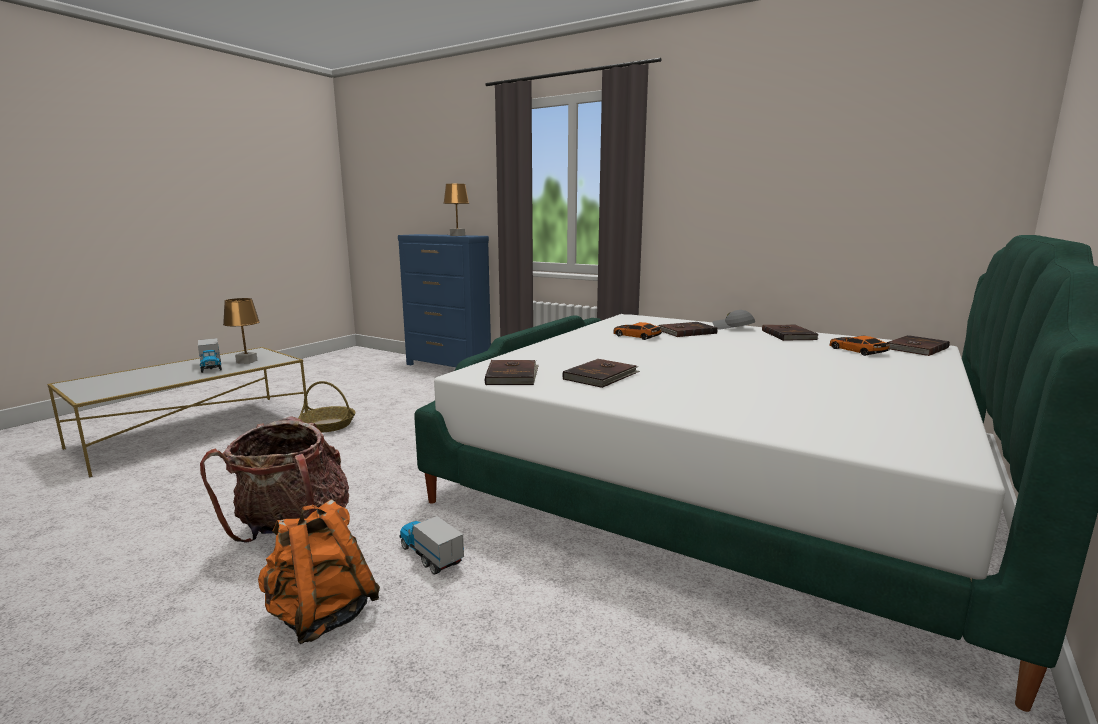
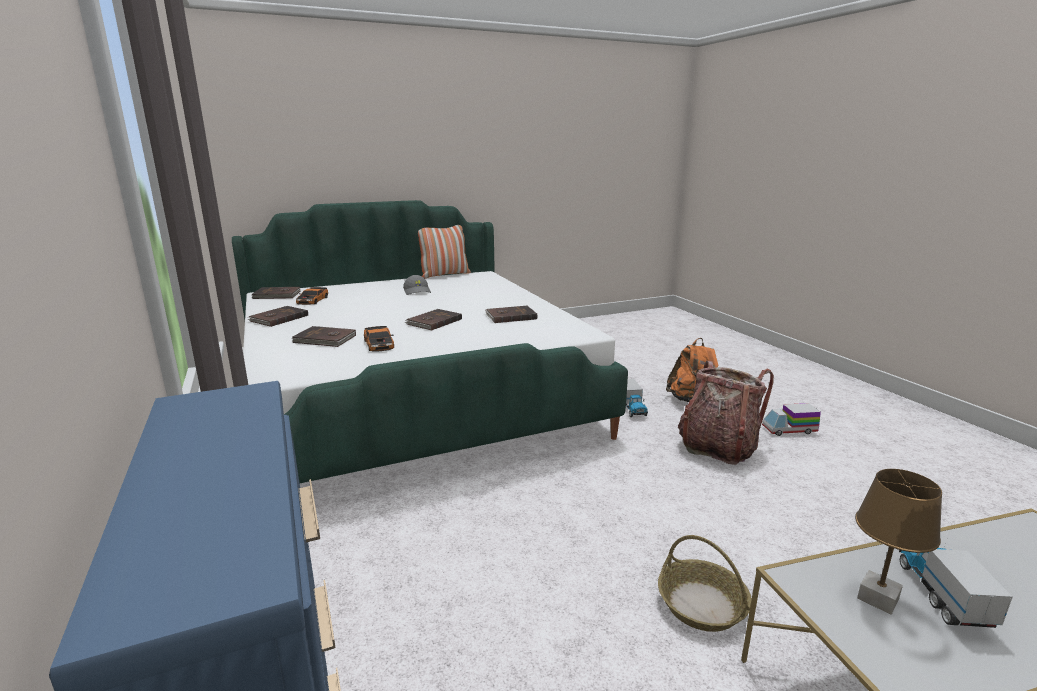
camera: 145 degrees left, 5 degrees up
(150, 602) = (789, 430): none -> toy truck
(457, 235) = (232, 418): brown table lamp -> none
(512, 375) = (562, 327): brown book -> brown book (433, 322)
(732, 328) = (273, 335): grey cap -> grey cap (417, 291)
(976, 432) = (444, 275): none -> pillow

